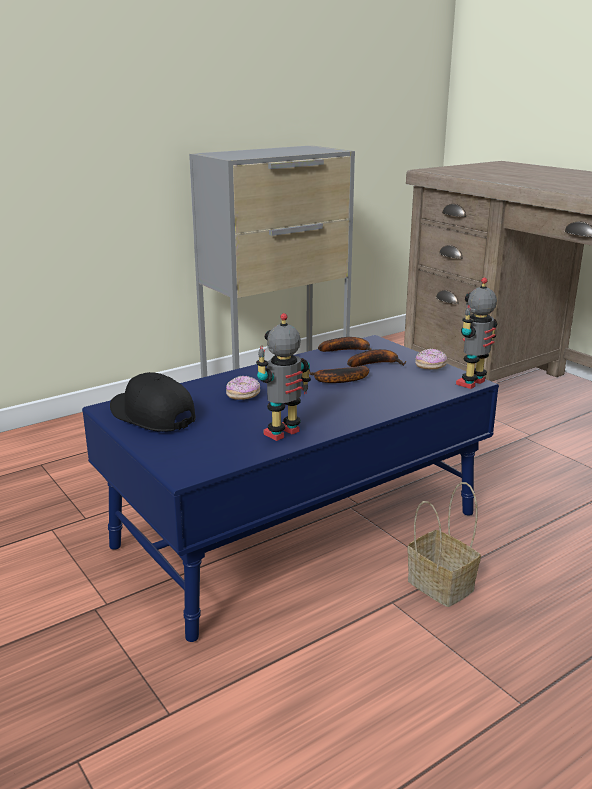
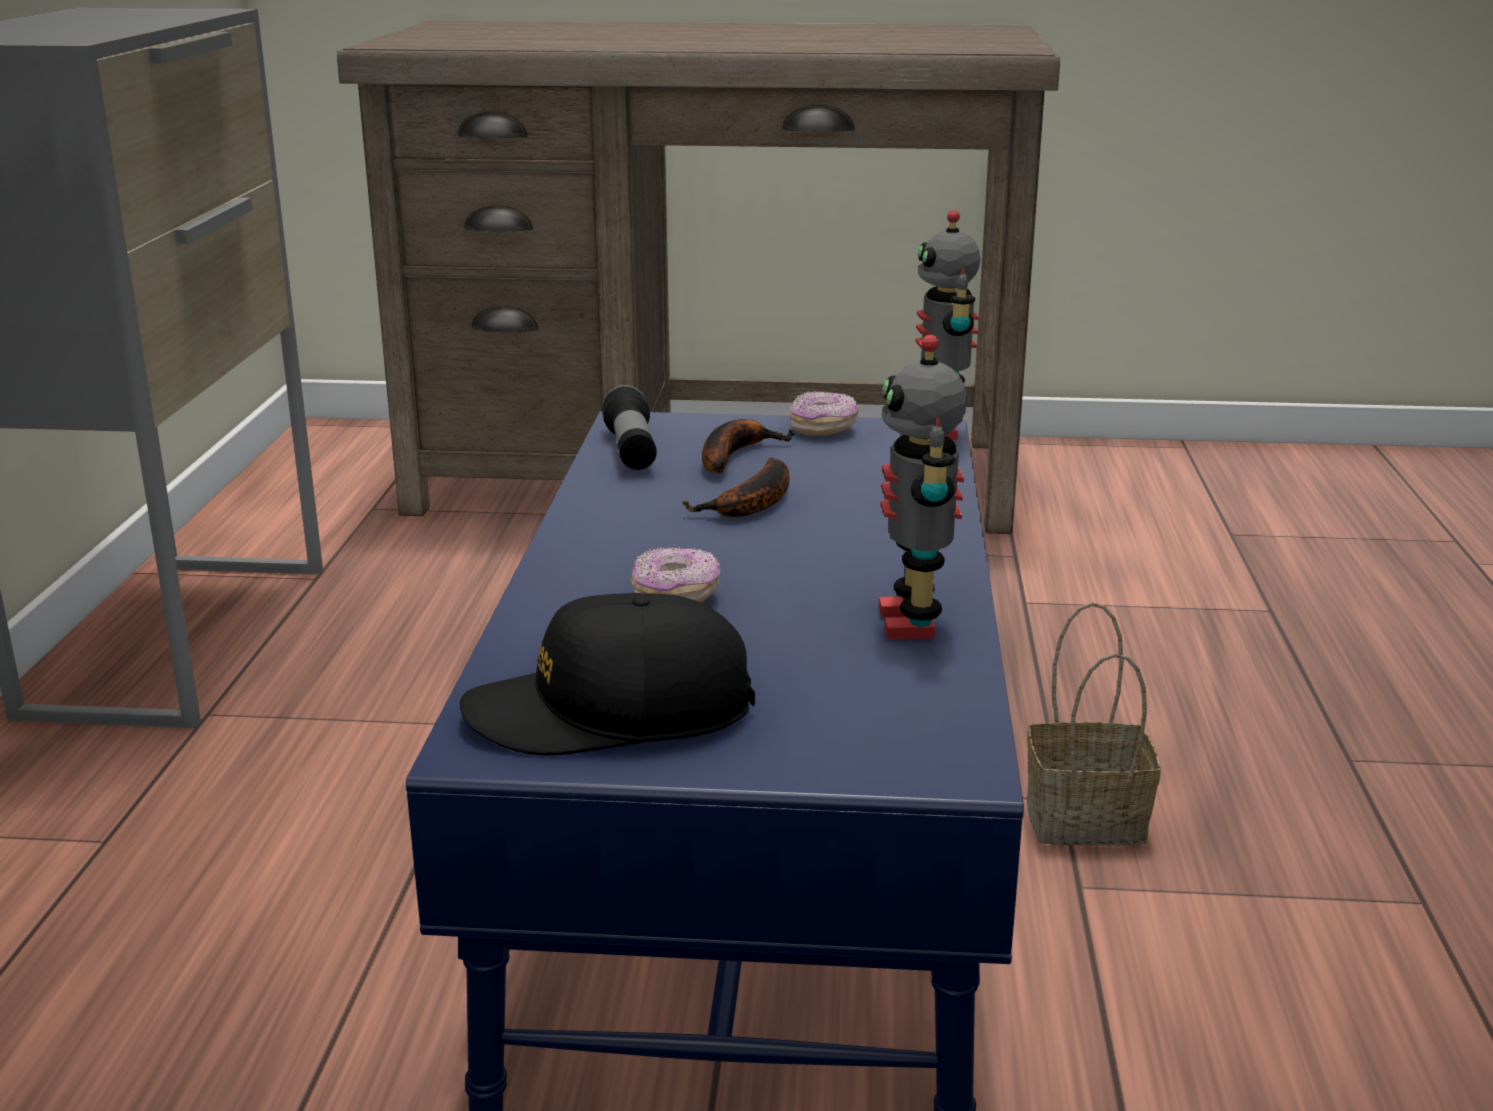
camera: 50 degrees left, 0 degrees up
(348, 350) = (631, 451): banana -> flashlight

